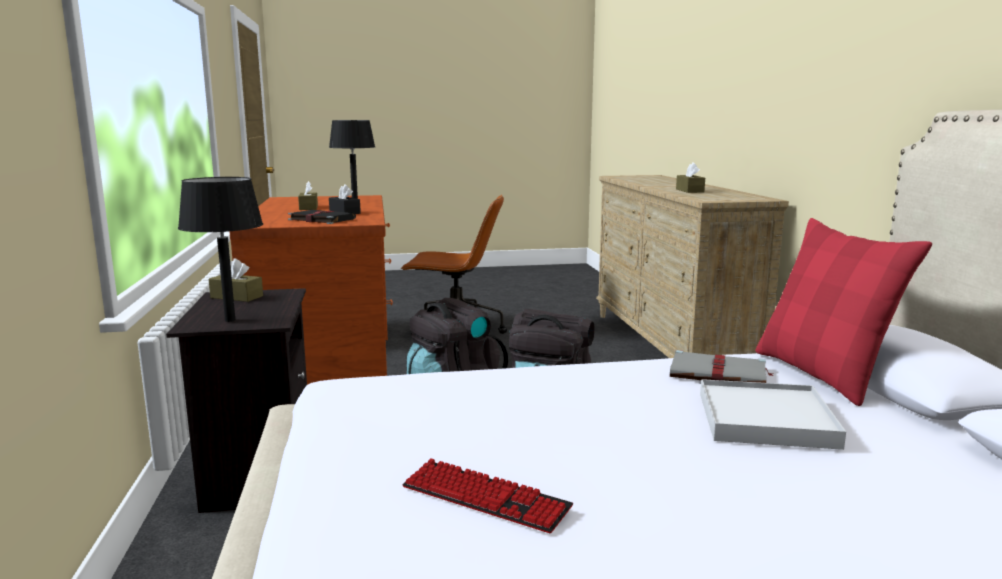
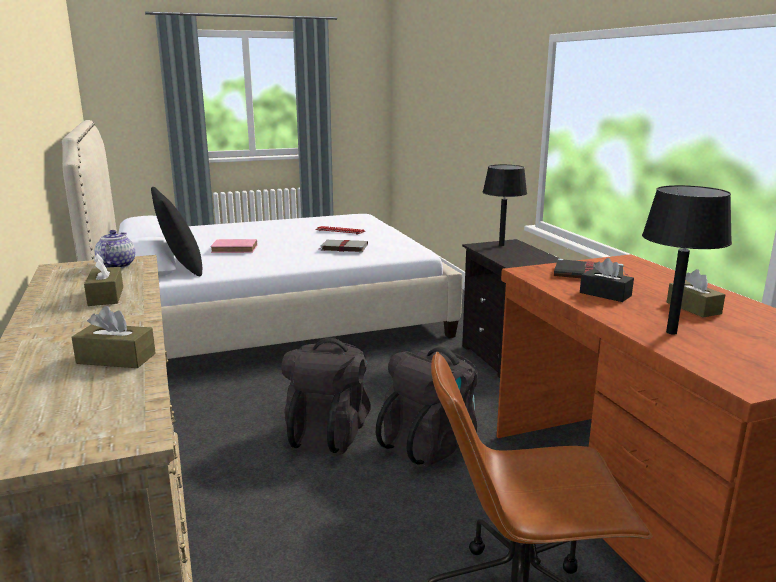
camera: 170 degrees right, 5 degrees up
(237, 297) = (536, 259): brown tissue box -> brown tissue box (116, 358)
(719, 199) = (117, 265): none -> teapot
(720, 374) = (235, 264): grey book -> grey book (343, 247)
(765, 419) = (236, 249): white tray -> pink book
(822, 374) = (181, 267): red pillow -> black pillow

